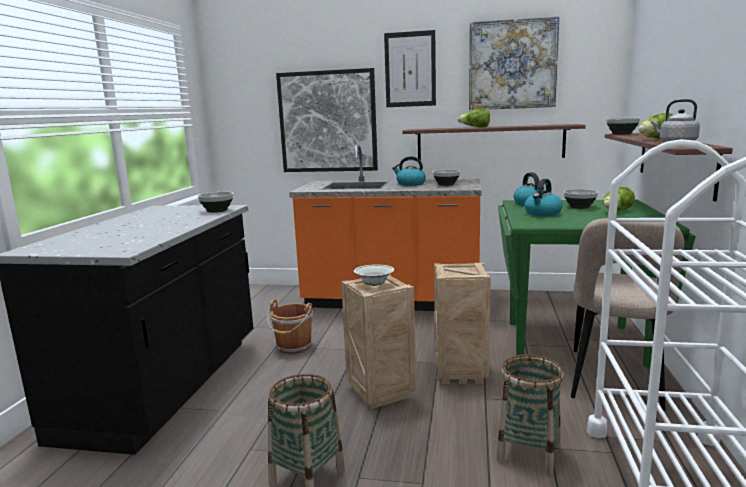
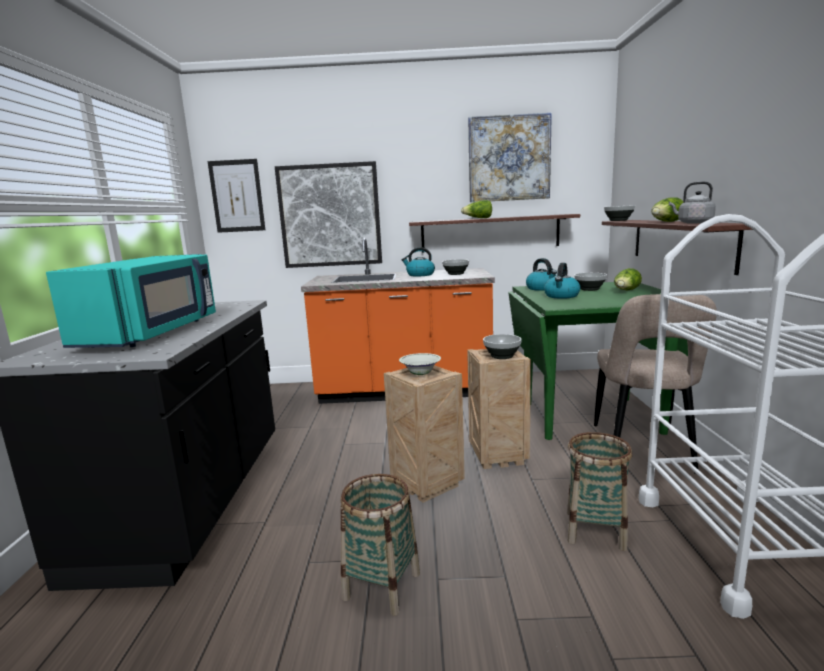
camera: 10 degrees left, 0 degrees up
(133, 233) = (153, 333): none -> turquoise microwave
(216, 210) = (236, 306): bowl -> bowl (501, 356)
(293, 347) = (320, 445): brown bucket -> none
(410, 69) = (411, 163): picture -> picture (237, 196)

